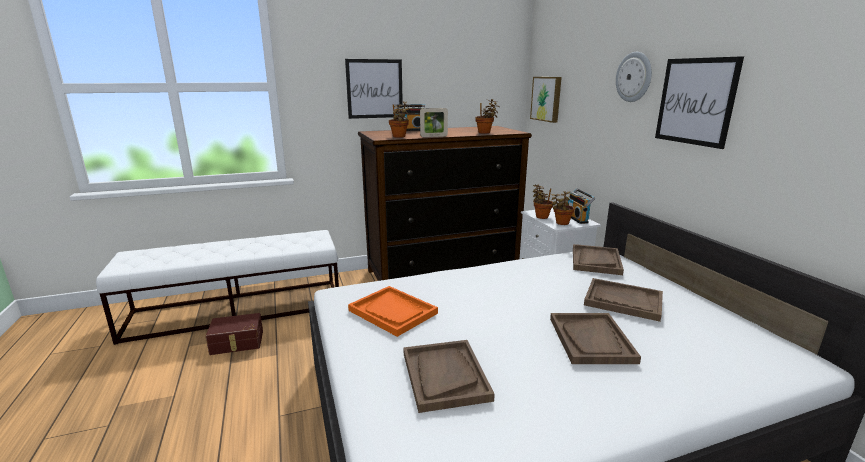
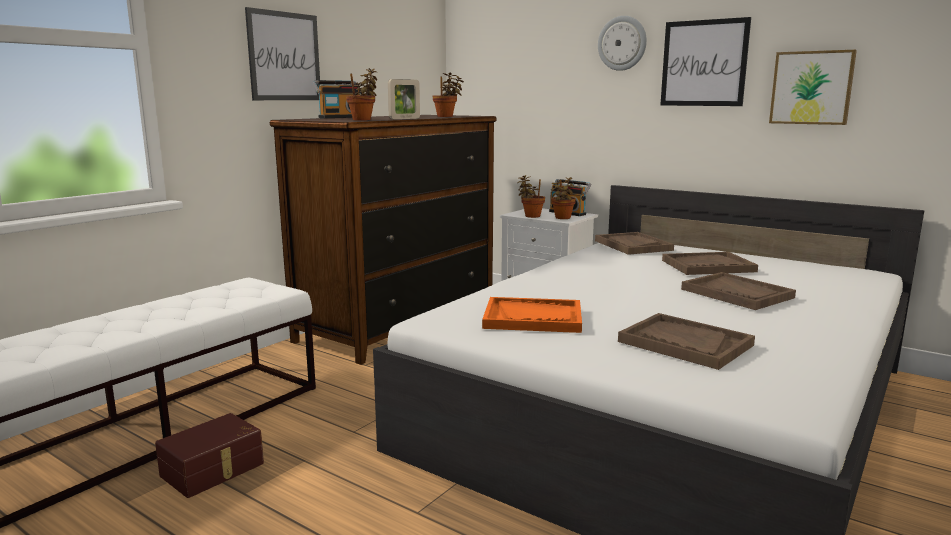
camera: 35 degrees left, 5 degrees down
(547, 99) = (486, 77): picture -> picture (812, 88)

